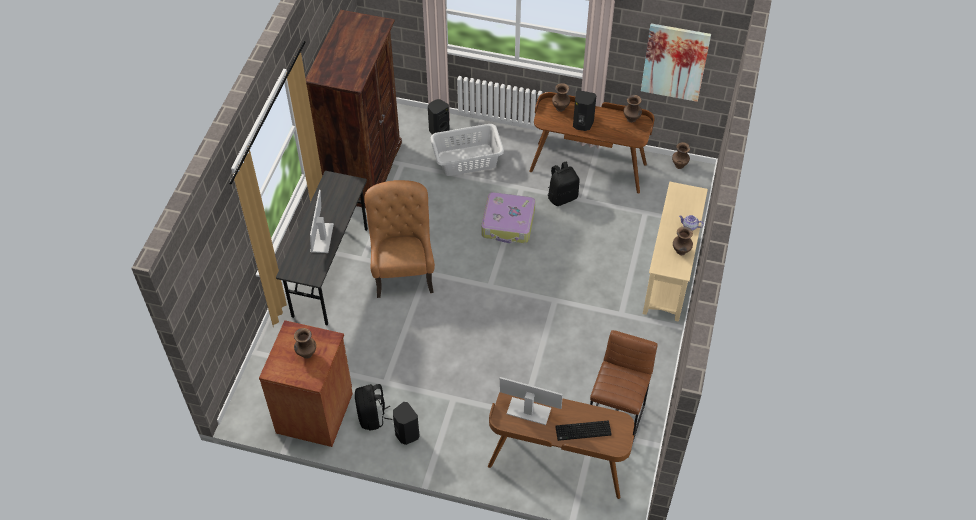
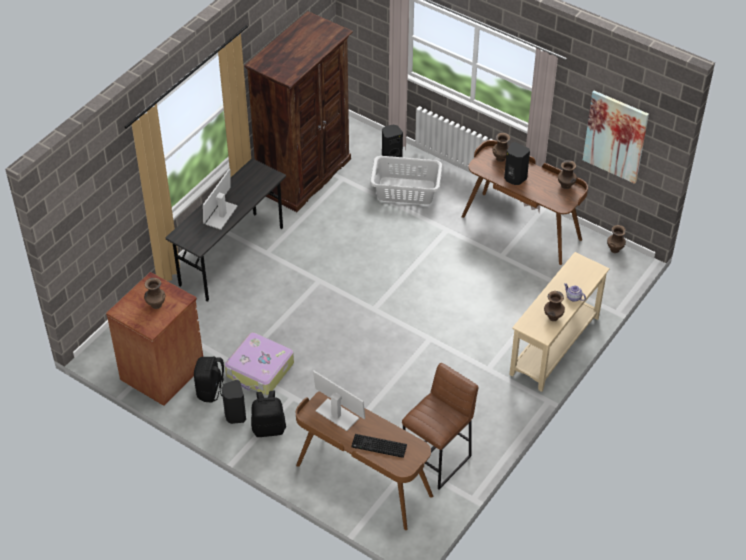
camera: 20 degrees right, 5 degrees down
(403, 271) = (298, 274): brown chair -> none
(508, 224) = (418, 258): suitcase -> suitcase (260, 370)
(562, 197) = (482, 248): black backpack -> black backpack (269, 428)

